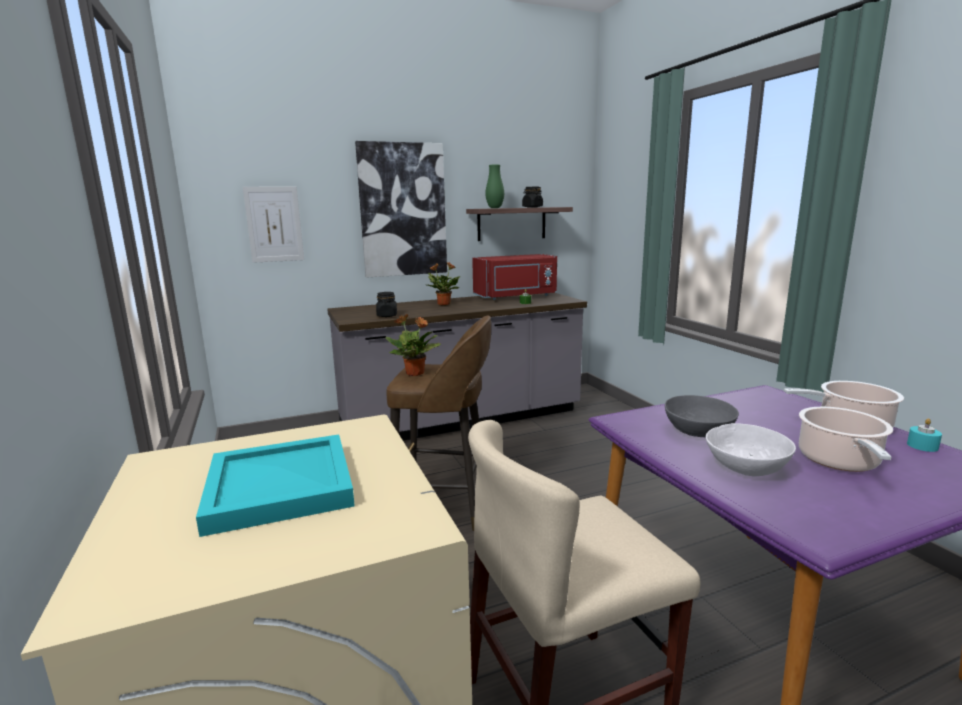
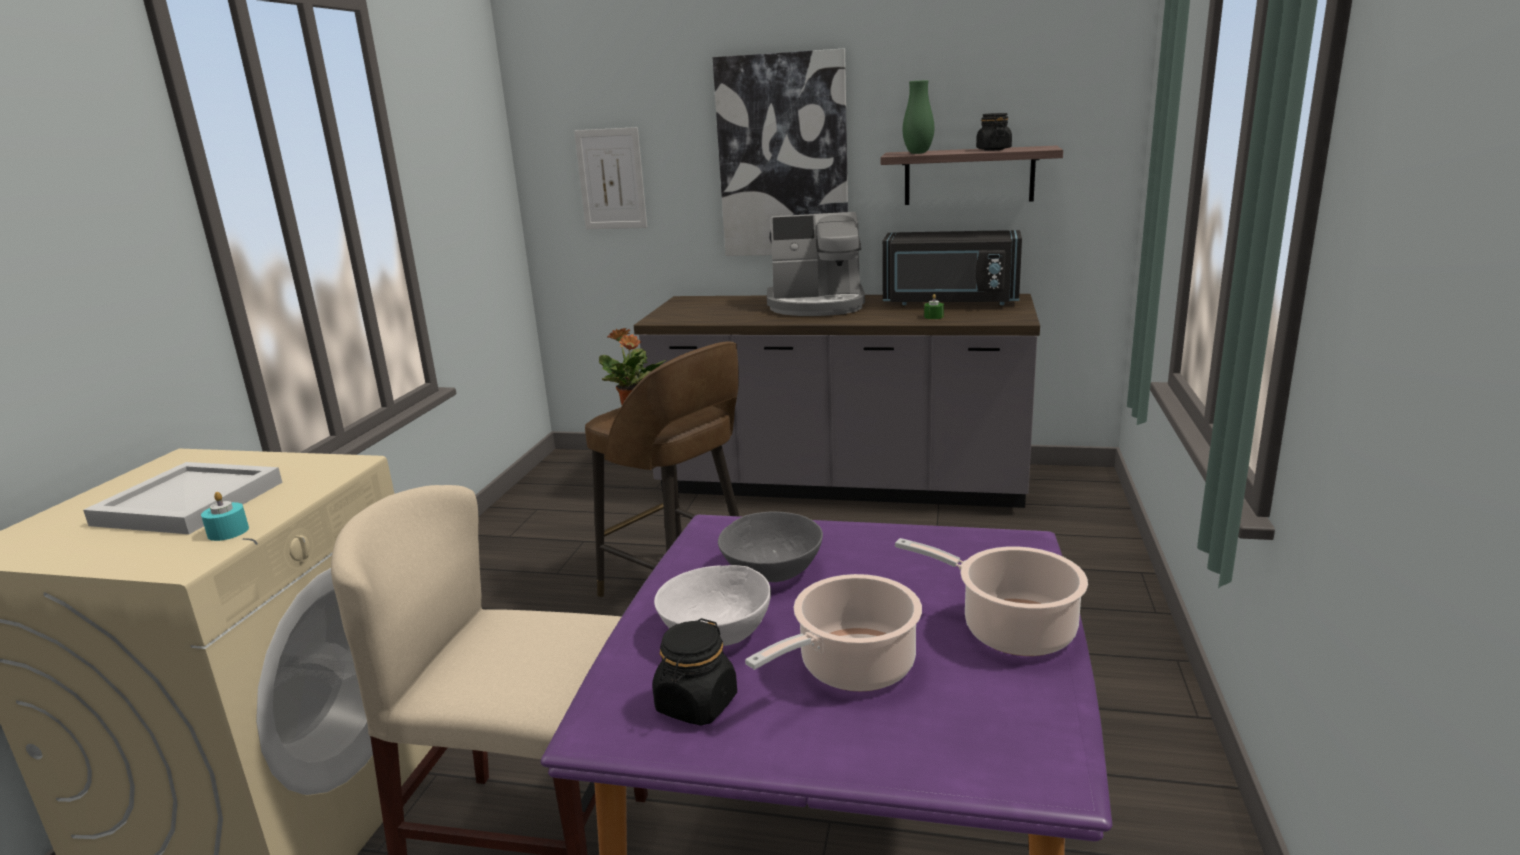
camera: 35 degrees right, 5 degrees up
(278, 486) = (189, 502): turquoise tray -> white tray
(387, 316) = (709, 317): black jar -> black jar (696, 704)
(443, 304) = (817, 305): potted plant -> coffee machine
(516, 296) = (950, 302): red microwave -> black microwave
(922, 446) = (1041, 695): turquoise candle -> turquoise candle (228, 532)

